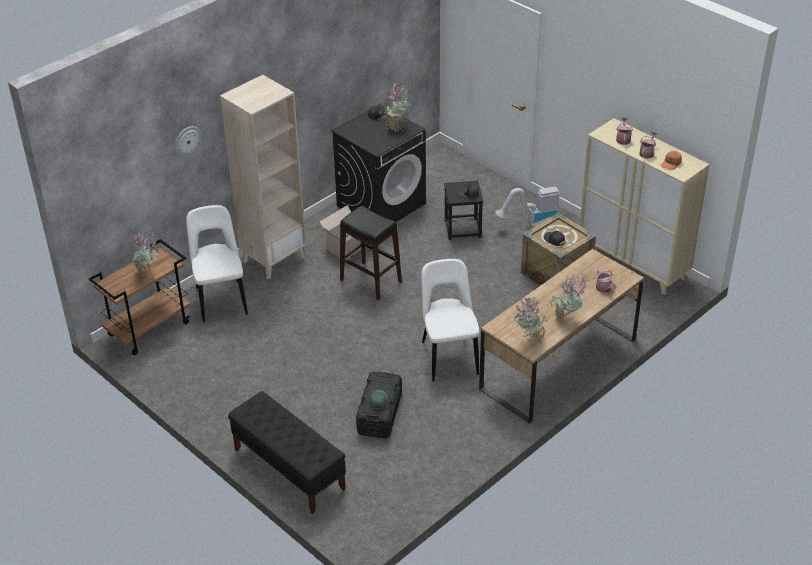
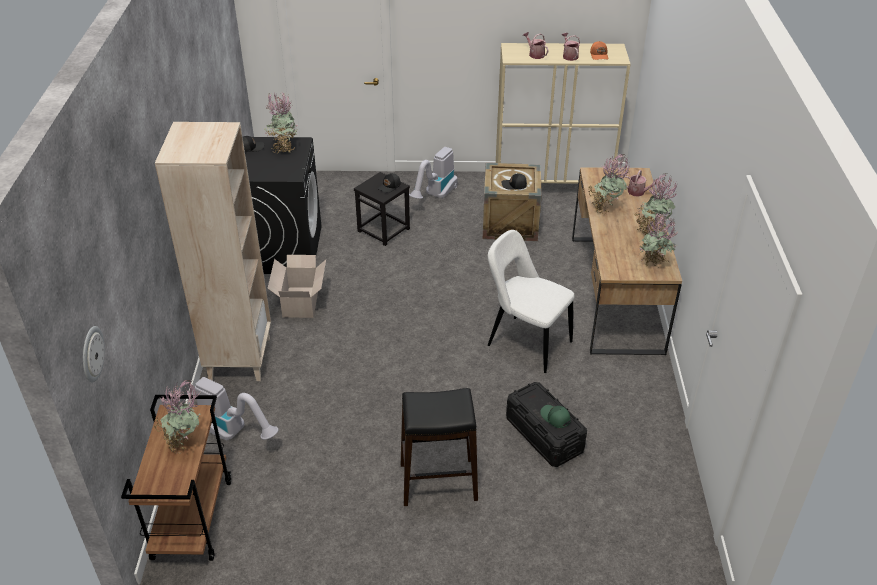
camera: 45 degrees left, 0 degrees up
(187, 140) = (142, 241): wall clock -> wall clock (91, 354)
(221, 299) = (235, 432): white chair -> vacuum cleaner
(289, 469) = (542, 553): black bench -> none
(370, 281) = (365, 321): black stool -> black stool (438, 482)
(561, 286) = (605, 209): none -> potted plant

